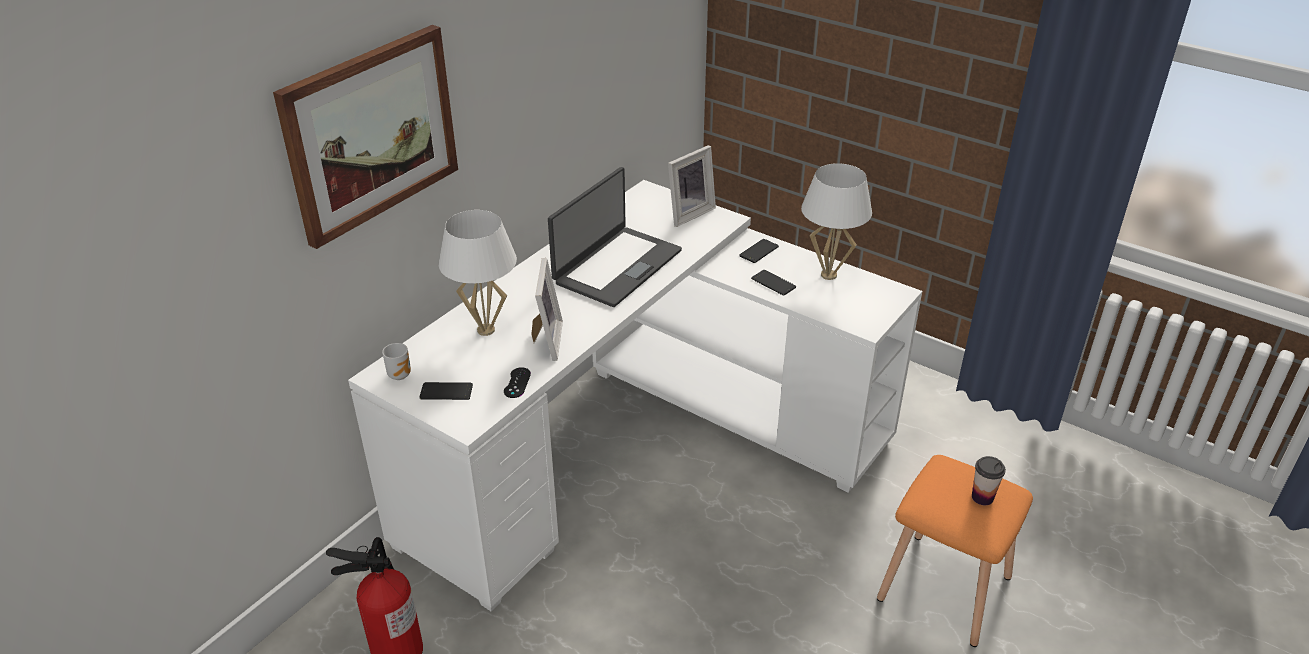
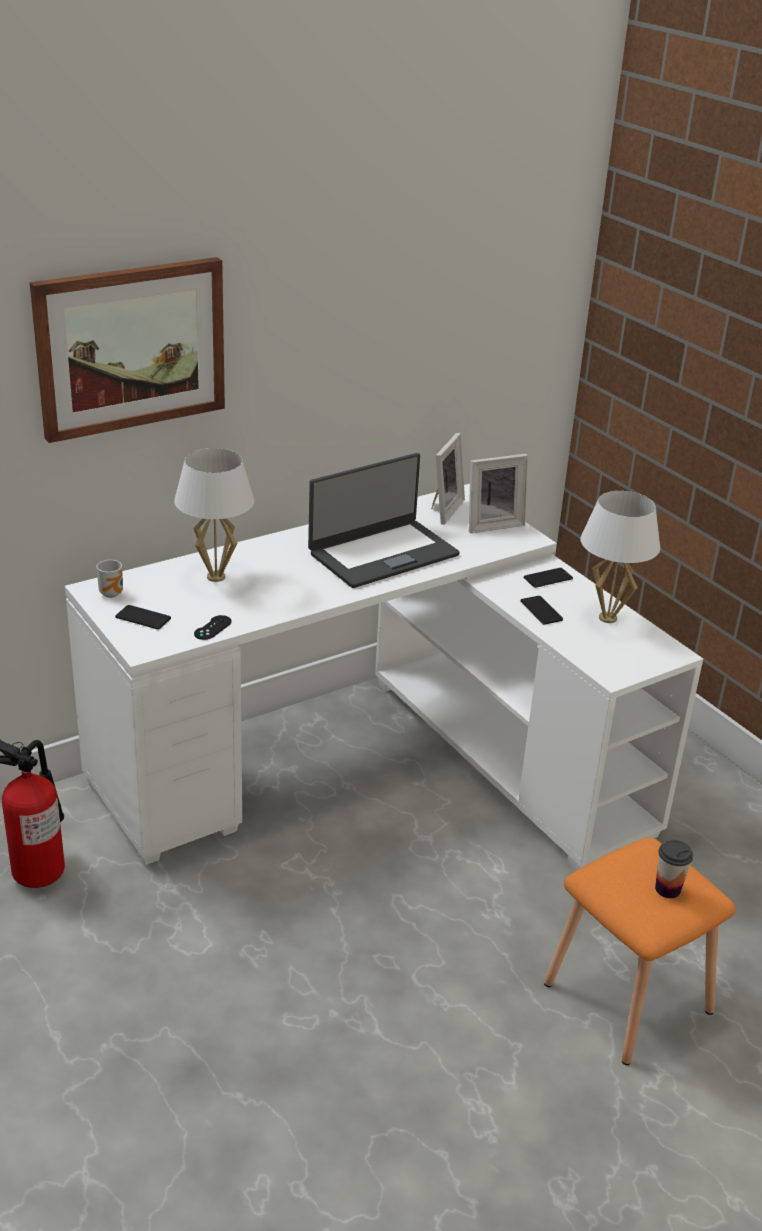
camera: 20 degrees right, 5 degrees down
(545, 341) = (265, 600): picture frame -> picture frame (442, 509)

